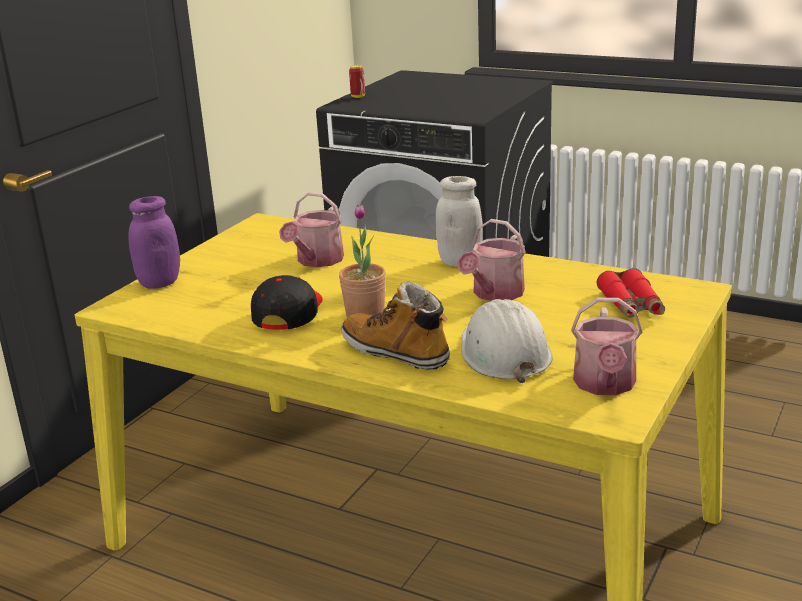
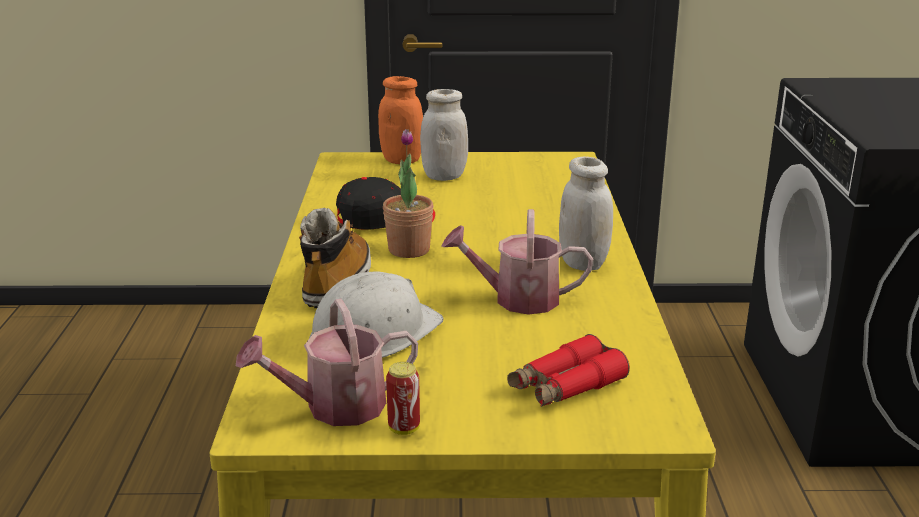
camera: 60 degrees right, 0 degrees up
(159, 282) = (402, 160): purple jar -> orange jar
(226, 273) = (444, 176): none -> white jar
(317, 261) = (509, 201): watering can -> none
(358, 97) = (853, 82): can -> can (404, 428)

